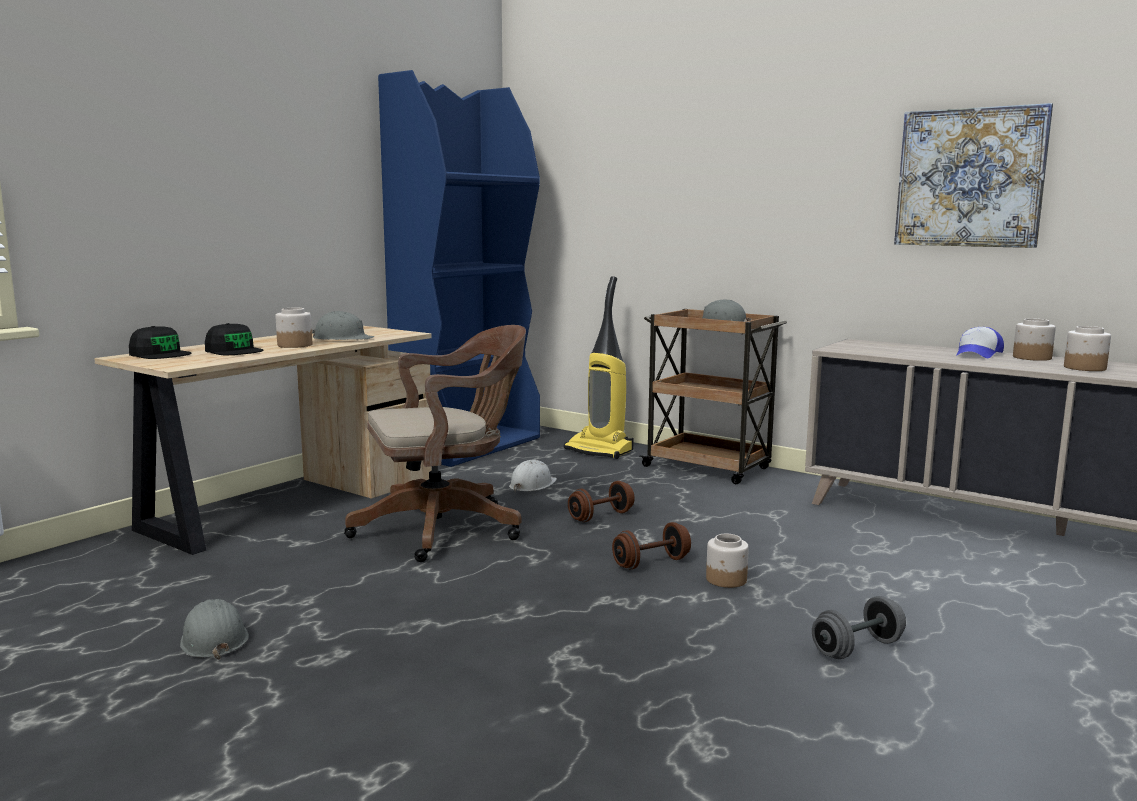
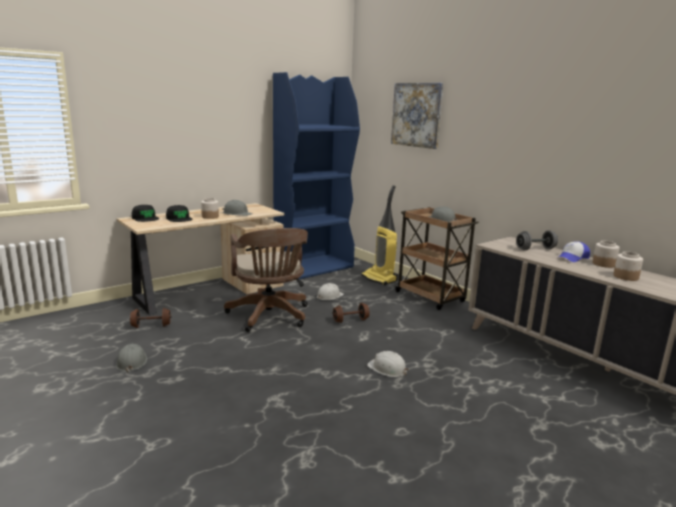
camera: 15 degrees right, 5 degrees up
(446, 528) = (270, 316): brown office chair -> brown office chair turned 75 degrees clockwise
(651, 563) = (356, 352): brown dumbbell -> brown dumbbell (151, 326)
(726, 580) = (387, 369): jar -> white hard hat
(857, 648) = (425, 421): grey dumbbell -> grey dumbbell (535, 249)
(970, 178) = (584, 150): picture -> picture (416, 115)

